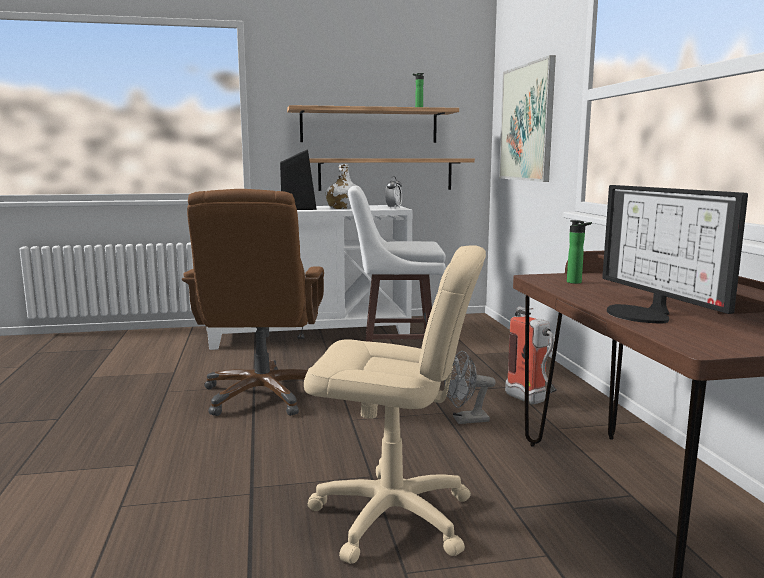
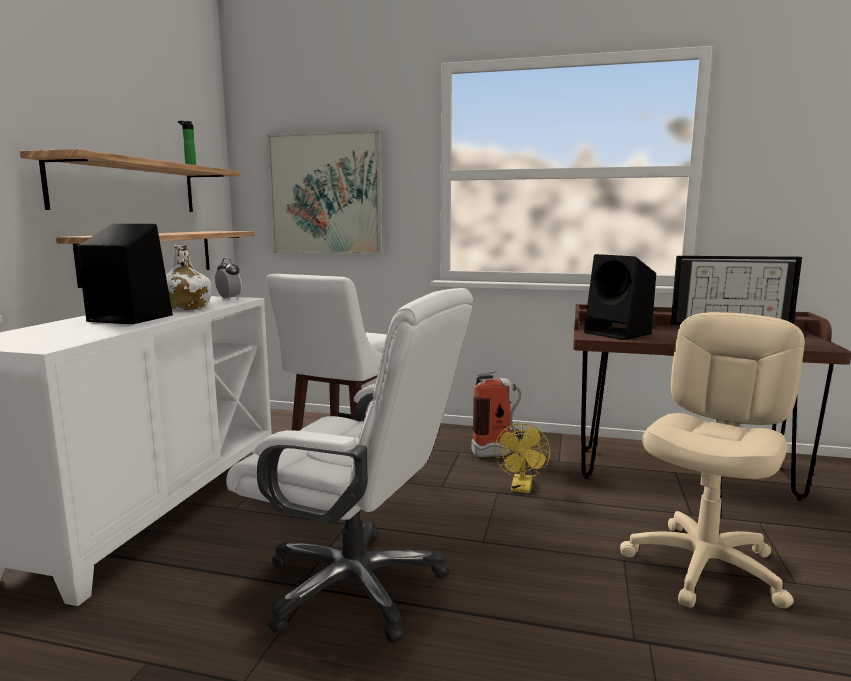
camera: 65 degrees left, 0 degrees up
(263, 395) = (356, 586): brown office chair -> white office chair
(465, 420) = (521, 488): grey fan -> yellow fan
(576, 282) = (619, 333): bottle -> black speaker

